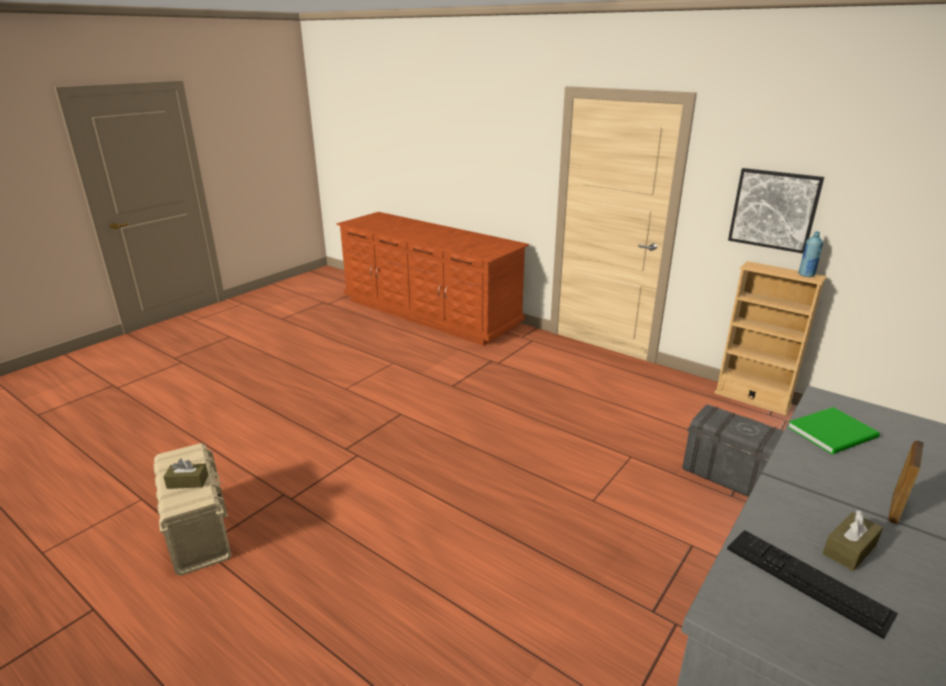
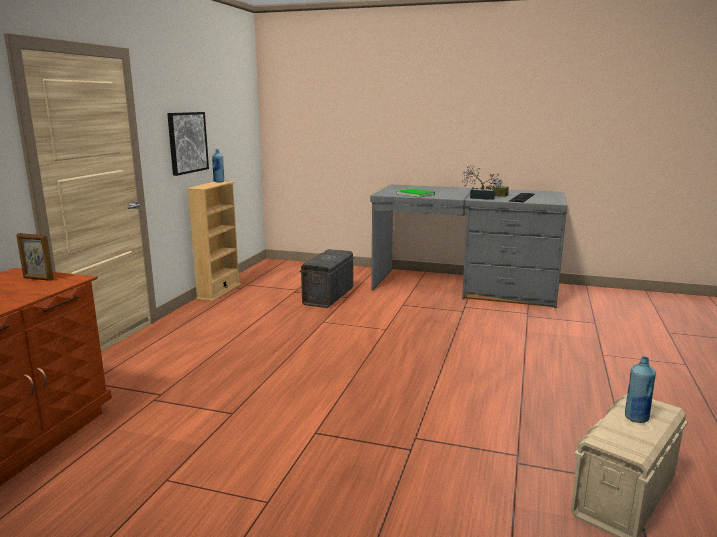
camera: 110 degrees left, 10 degrees down
(188, 482) = (636, 418): brown tissue box -> blue bottle
(798, 504) = (479, 197): none -> potted plant
(895, 508) = (462, 192): picture frame -> picture frame (38, 279)

